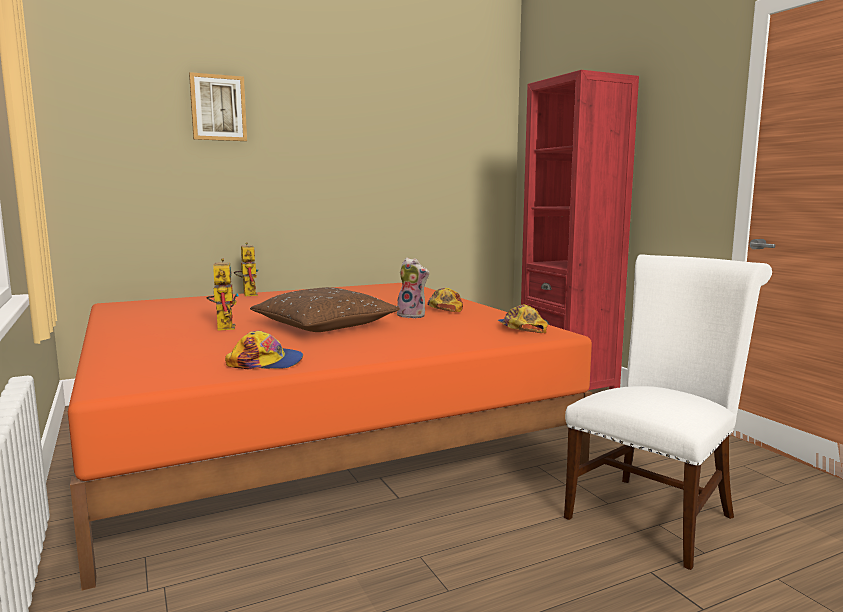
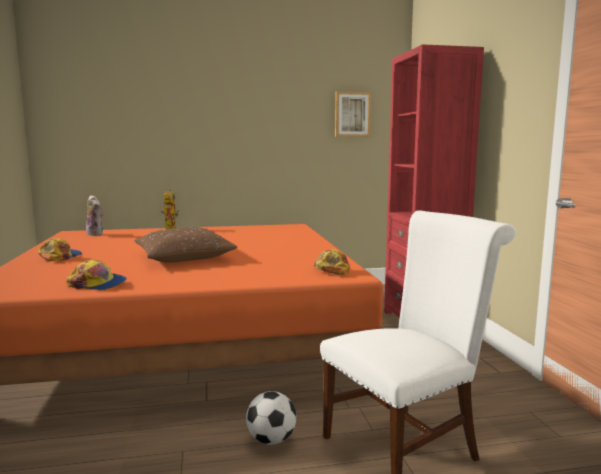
camera: 15 degrees right, 0 degrees up
(218, 108) = (153, 87): picture -> picture (352, 114)
(223, 326) = (114, 253): toy robot -> none
(413, 315) = (262, 253): plush toy -> plush toy (96, 234)
(445, 308) = (297, 248): cap -> cap (60, 257)
(511, 529) = (271, 440): none -> football

